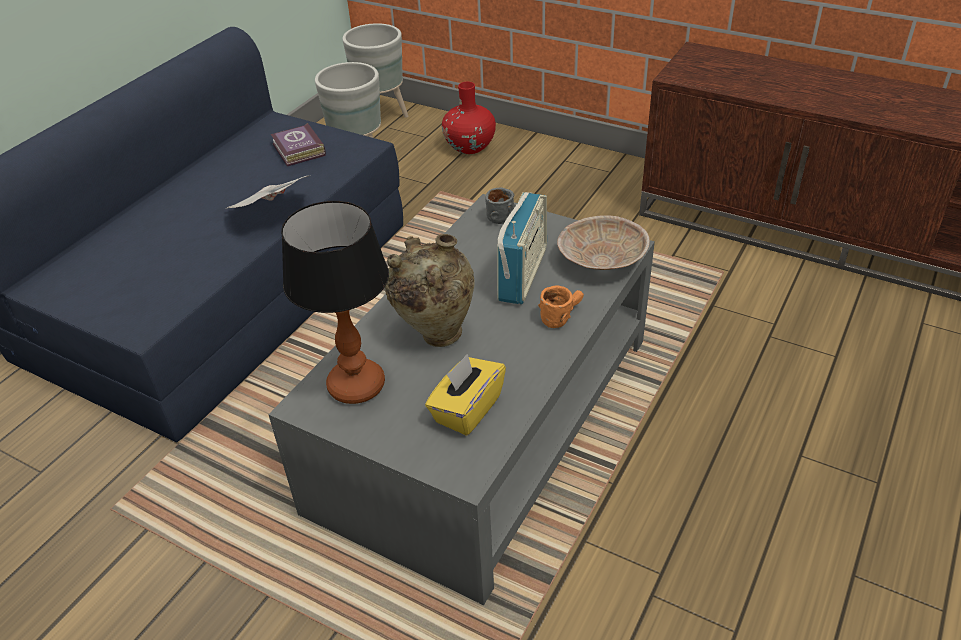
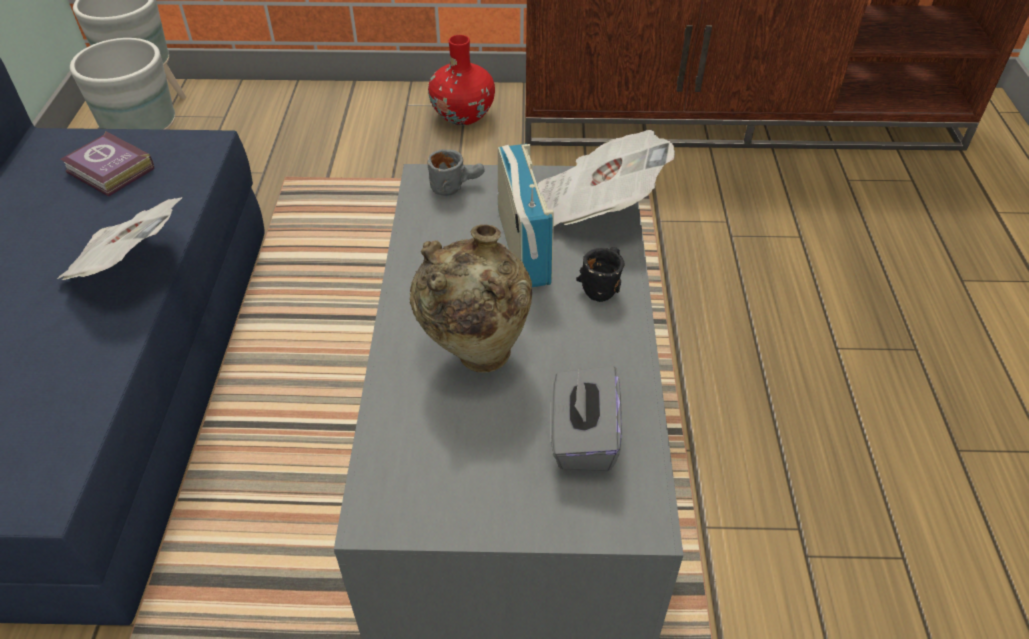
camera: 30 degrees left, 5 degrees up
(356, 384) = (424, 459): table lamp -> none
(467, 409) = (582, 438): yellow tissue box -> grey tissue box
(470, 146) = (286, 115): red vase -> red vase (463, 115)
(561, 315) = (601, 283): orange mug -> black mug
(600, 261) = (596, 206): beige bowl -> newspaper

